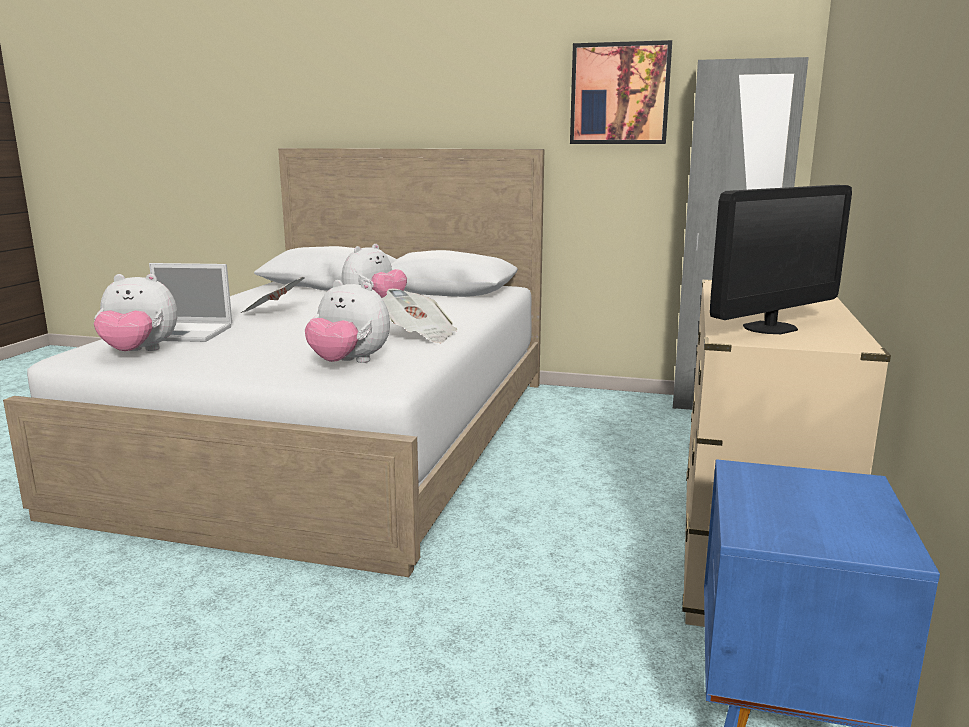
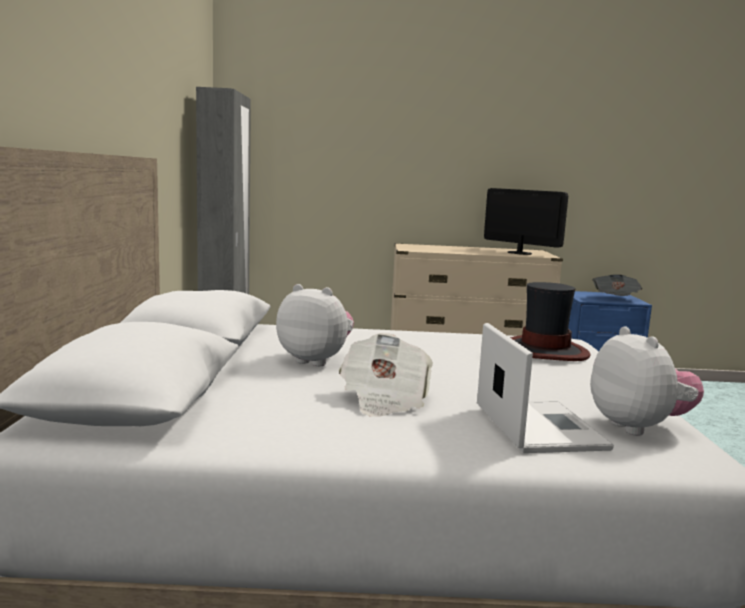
camera: 105 degrees left, 5 degrees down
(349, 363) = (543, 351): plush toy -> hat
(420, 335) = (435, 339): newspaper -> newspaper (615, 299)
(619, 94) = (168, 104): picture -> none

